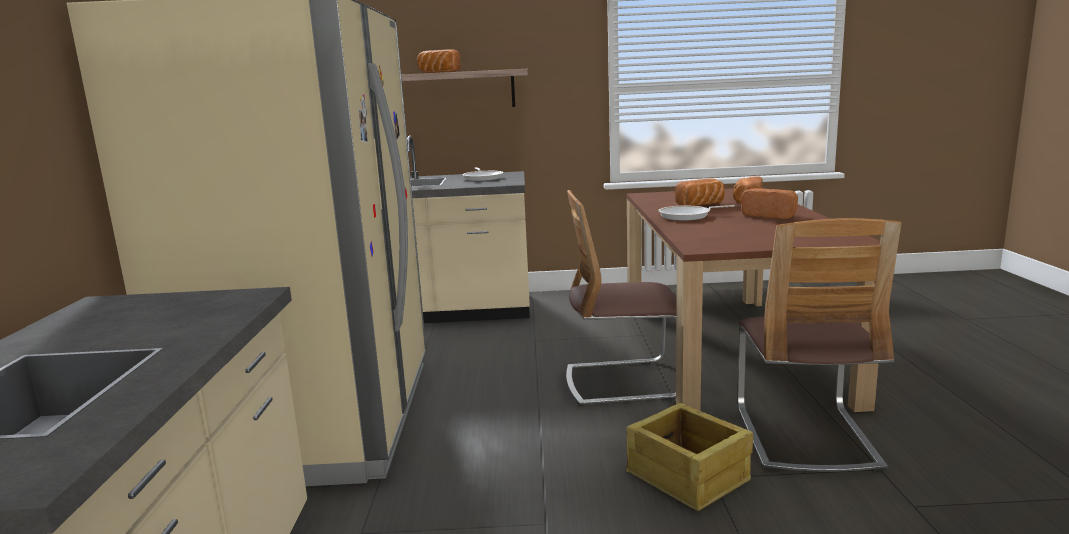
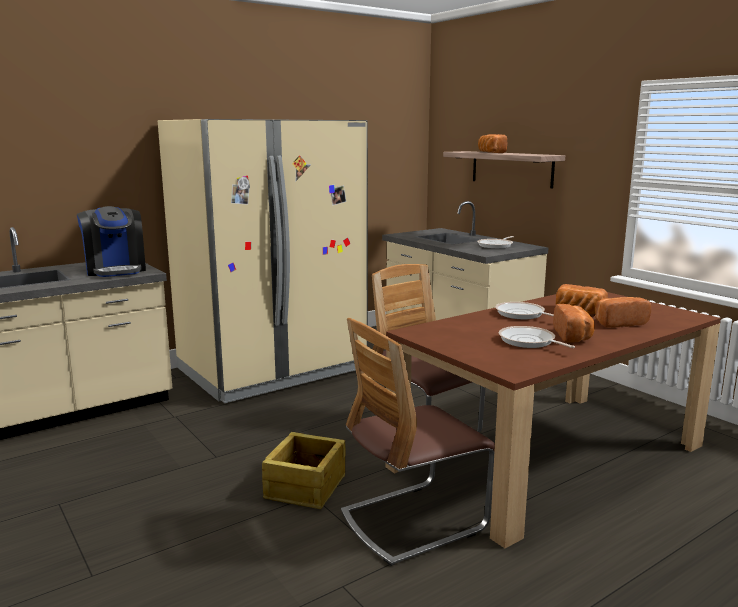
camera: 55 degrees right, 0 degrees up
(175, 313) = (115, 270): none -> coffee machine
(774, 226) = (529, 342): none -> frying pan

